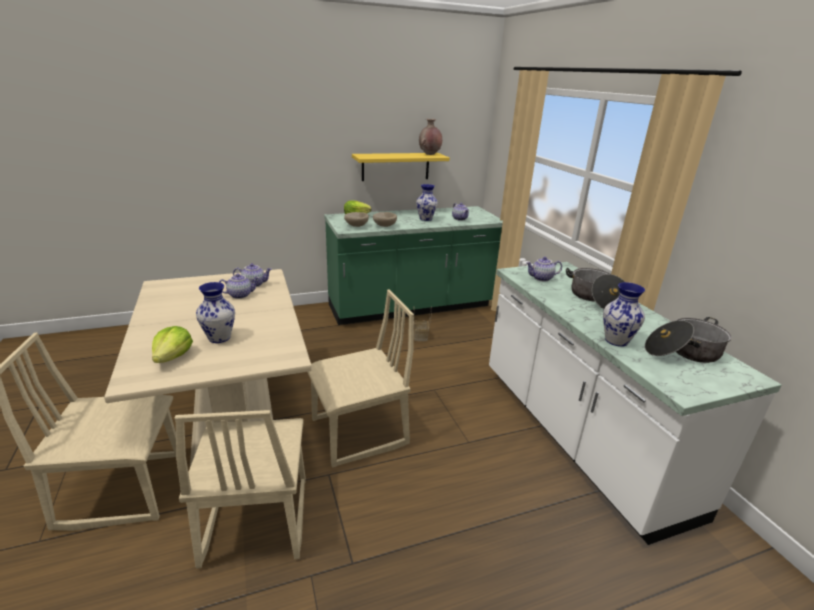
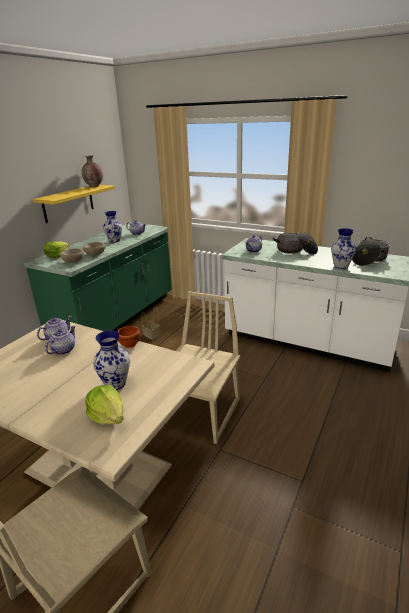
camera: 40 degrees left, 0 degrees up
(255, 520) = (217, 511): beige chair -> none
(284, 315) = (130, 344): none -> brown bowl

